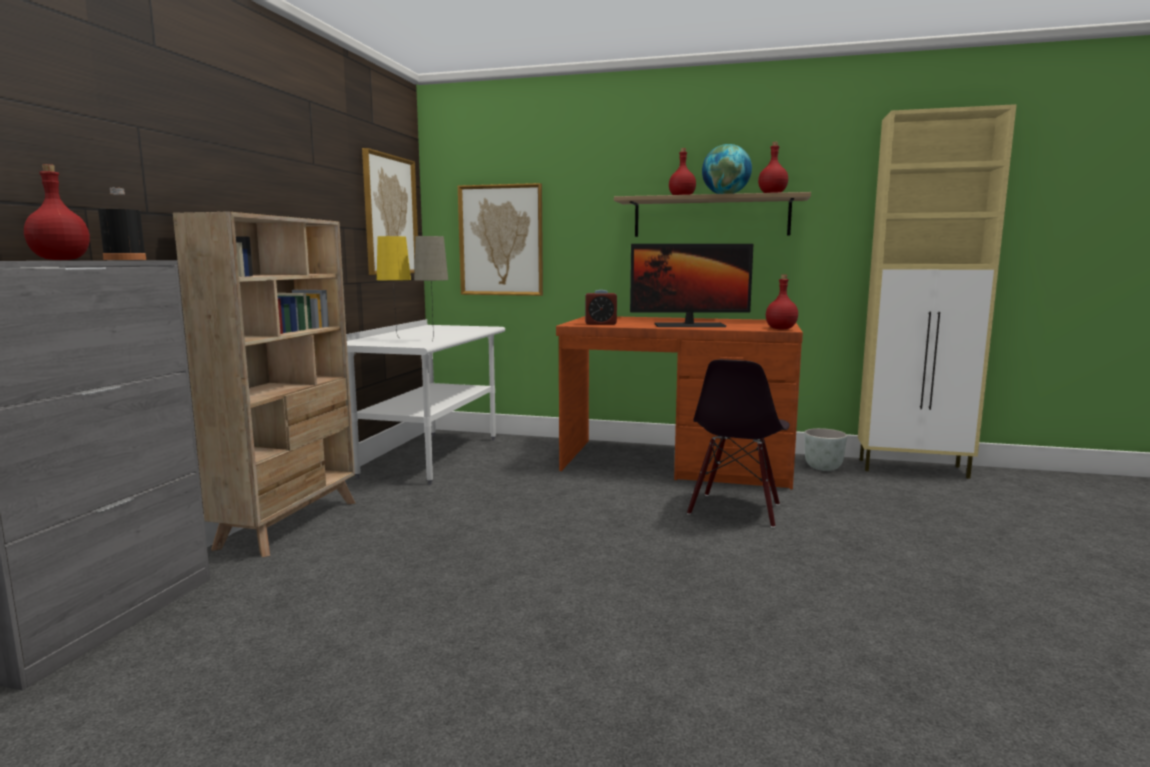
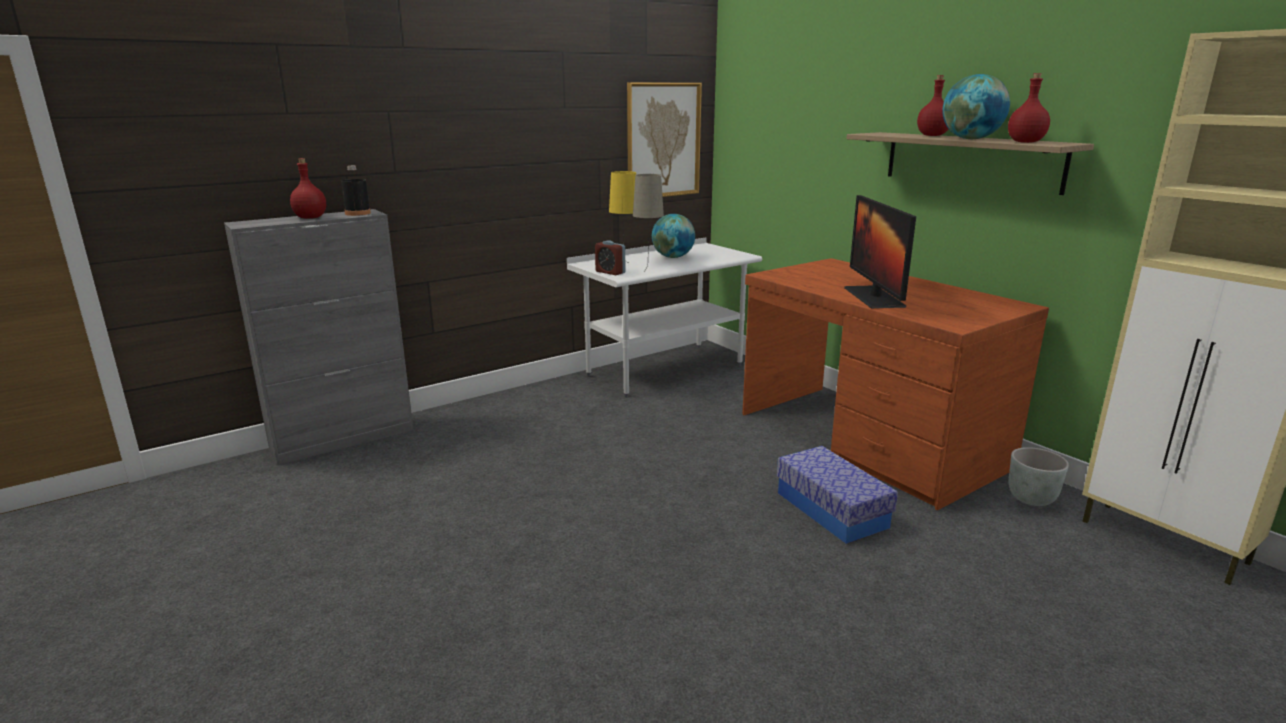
camera: 40 degrees right, 10 degrees up
(290, 524) = (500, 403): beige bookcase -> none
(428, 332) = (673, 257): none -> globe
(501, 240) = (770, 166): picture -> none
(600, 324) = (793, 278): alarm clock -> alarm clock (610, 272)
(689, 325) = (873, 297): monitor -> monitor turned 45 degrees clockwise
(735, 510) = (831, 510): black chair -> storage box
(781, 329) = (954, 324): red bottle -> none

